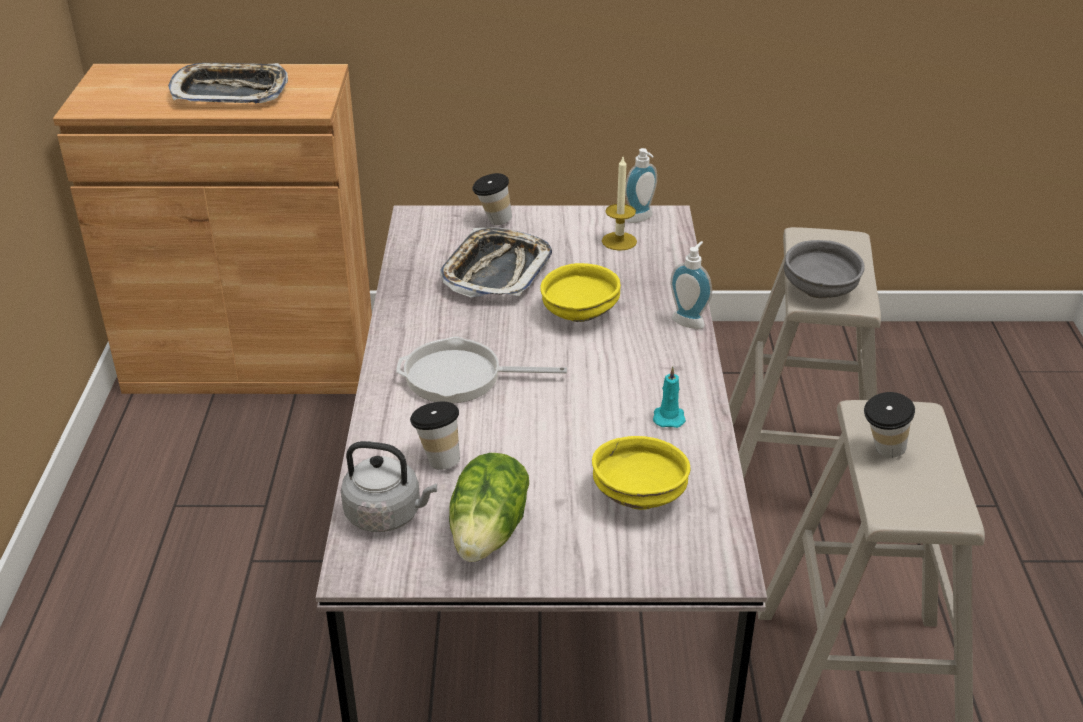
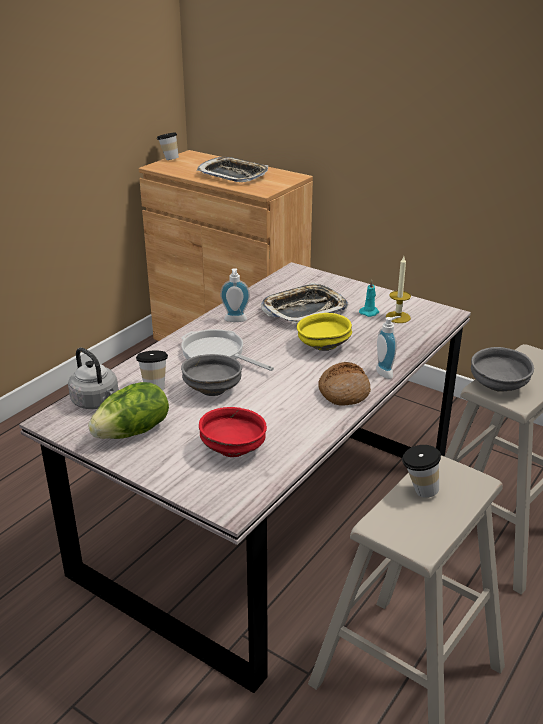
camera: 35 degrees right, 5 degrees down
(492, 221) = (335, 285): cup -> cup (169, 159)
(517, 429) = (213, 389): none -> grey bowl
(639, 495) = (234, 449): yellow bowl -> red bowl
(641, 219) = (428, 310): soap dispenser -> soap dispenser (235, 321)
(668, 417) = (305, 416): turquoise candle -> turquoise candle (369, 312)
(673, 366) = (343, 392): none -> bread

